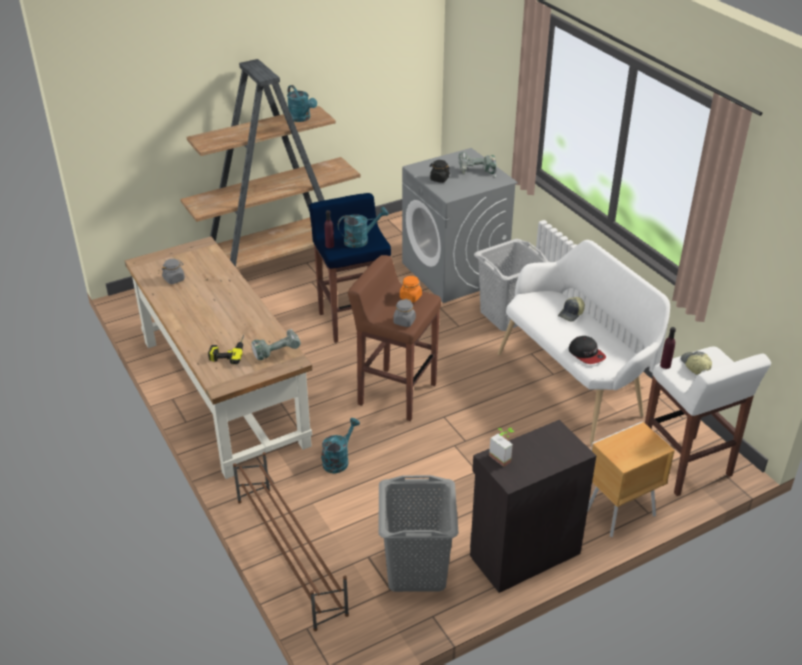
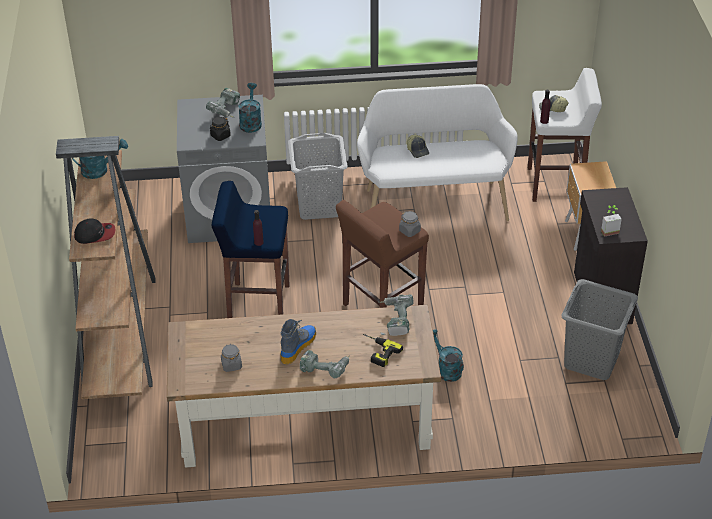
camera: 65 degrees left, 5 degrees up
(191, 328) = (325, 369): none -> power drill
(213, 306) = (298, 346): none -> boot
(290, 554) = (541, 429): brown shoe rack -> none
(360, 240) = (264, 220): turquoise watering can -> turquoise watering can (250, 122)
(410, 297) = (376, 217): orange jar -> none
(586, 354) = (473, 162): cap -> cap (95, 234)

